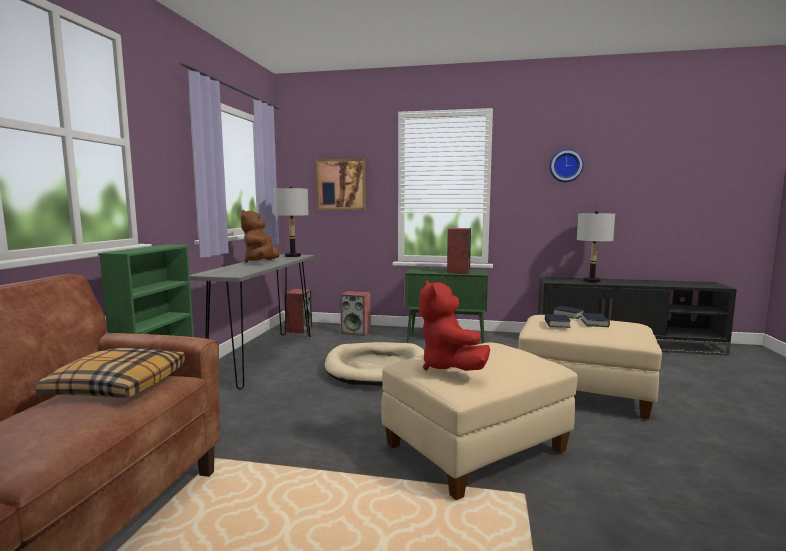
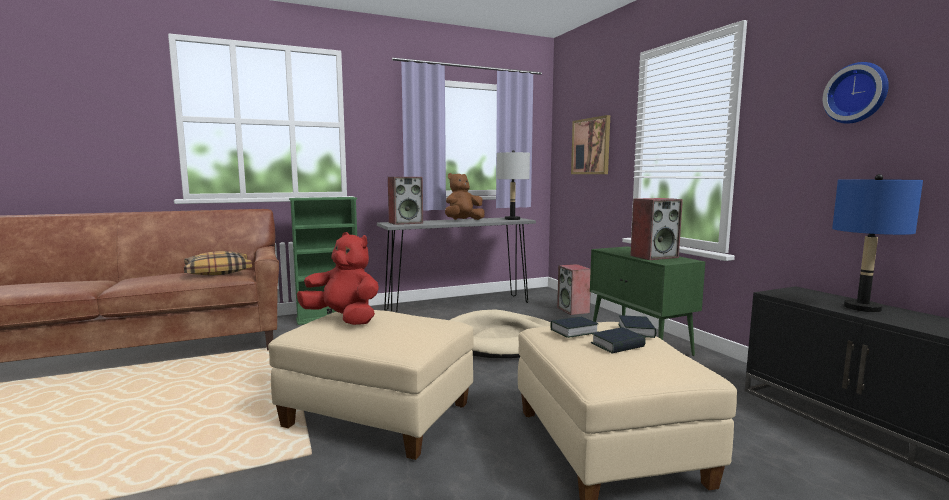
camera: 55 degrees right, 0 degrees up
(299, 329) = (537, 295): speaker -> speaker (406, 223)
(449, 367) = (343, 319): red plush toy -> red plush toy turned 75 degrees clockwise
(591, 281) = (862, 308): grey table lamp -> blue table lamp

